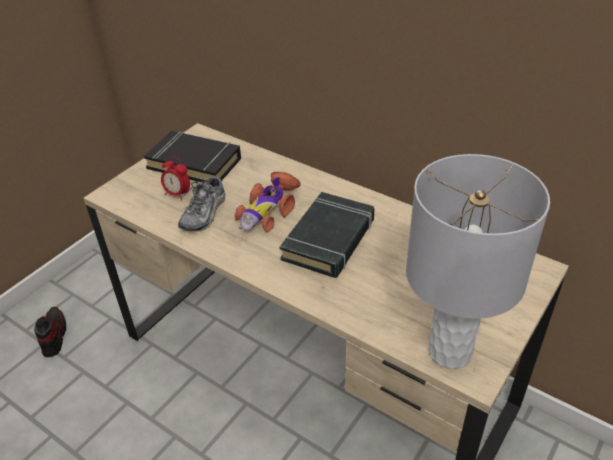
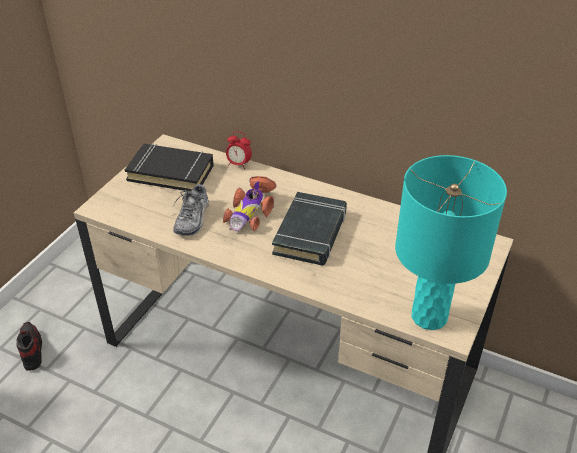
camera: 10 degrees left, 0 degrees up
(177, 194) = (163, 203): alarm clock -> alarm clock (238, 164)
(449, 352) = (429, 317): grey table lamp -> turquoise table lamp

